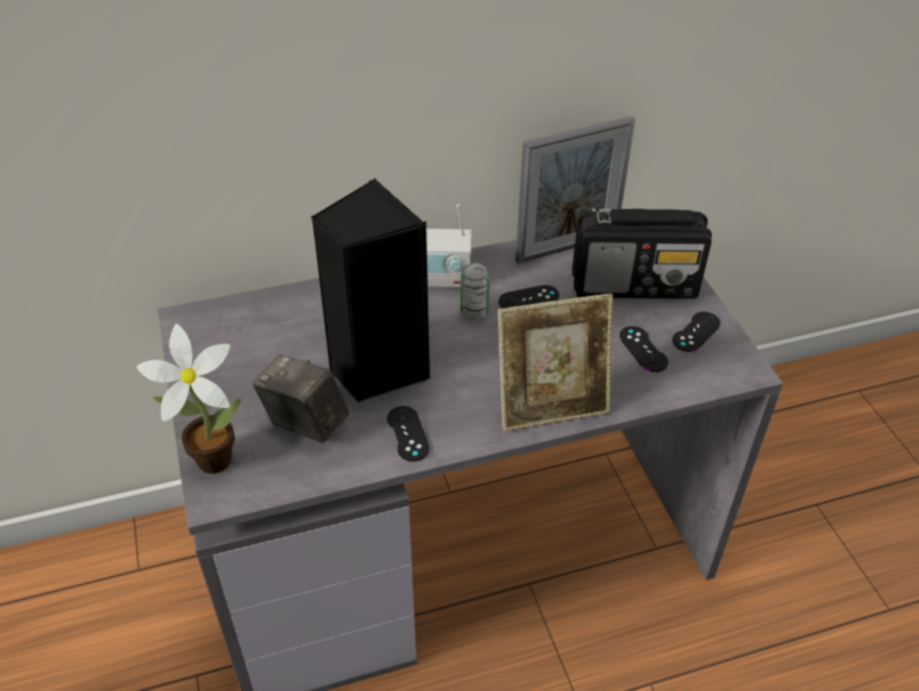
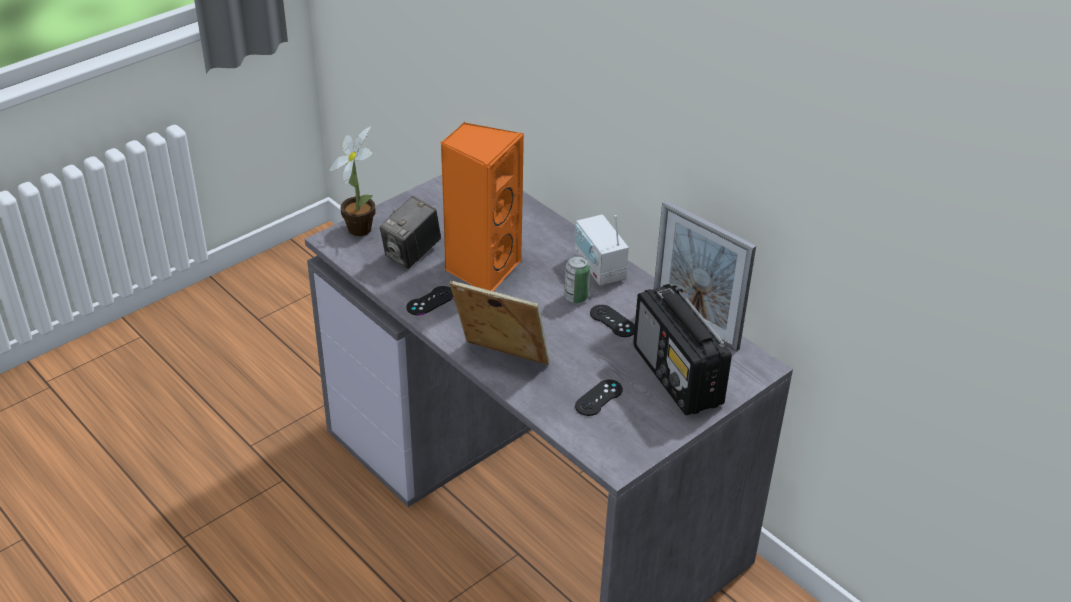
camera: 65 degrees right, 5 degrees down
(305, 423) = (412, 254): camera -> camera turned 150 degrees counterclockwise
(376, 370) = (481, 269): black speaker -> orange speaker
(551, 406) = (500, 362): picture frame -> picture frame turned 150 degrees clockwise
(696, 332) = (643, 425): black game controller -> none

